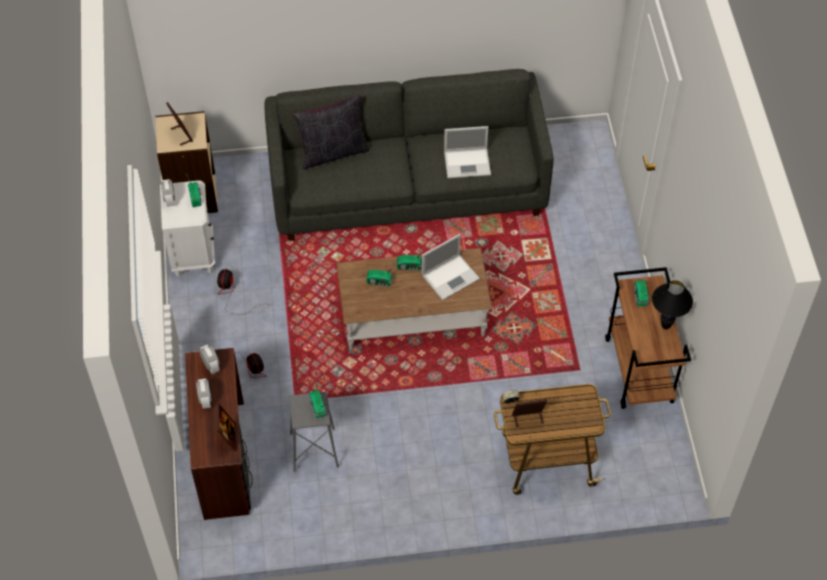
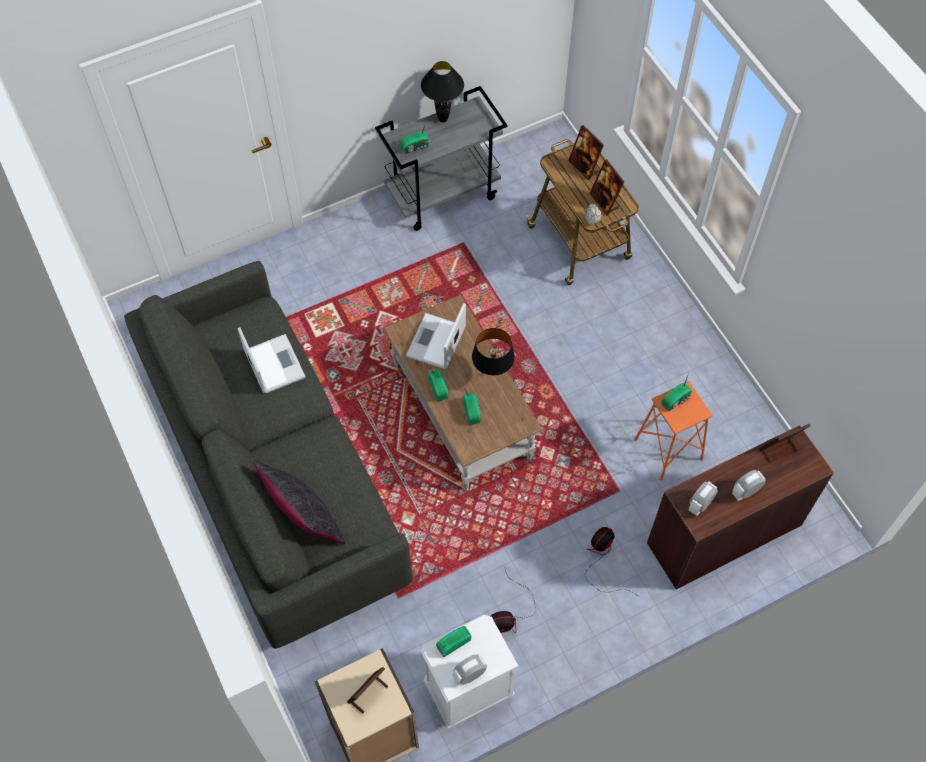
camera: 110 degrees left, 5 degrees up
(314, 450) = (668, 449): grey stool -> orange stool
(405, 304) = (492, 375): none -> black table lamp
(451, 276) = (436, 343): laptop -> laptop turned 105 degrees counterclockwise
(573, 416) = (584, 167): none -> picture frame
(639, 371) = (443, 194): brown cart -> grey cart

